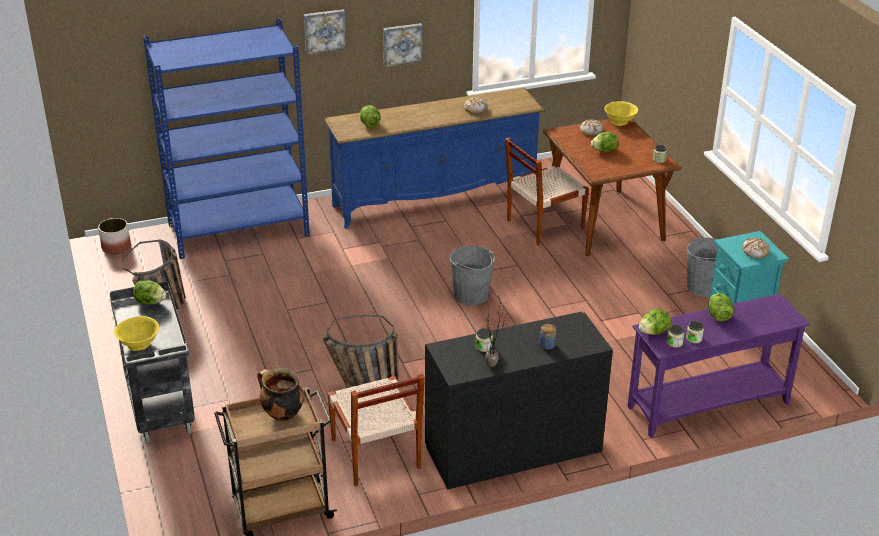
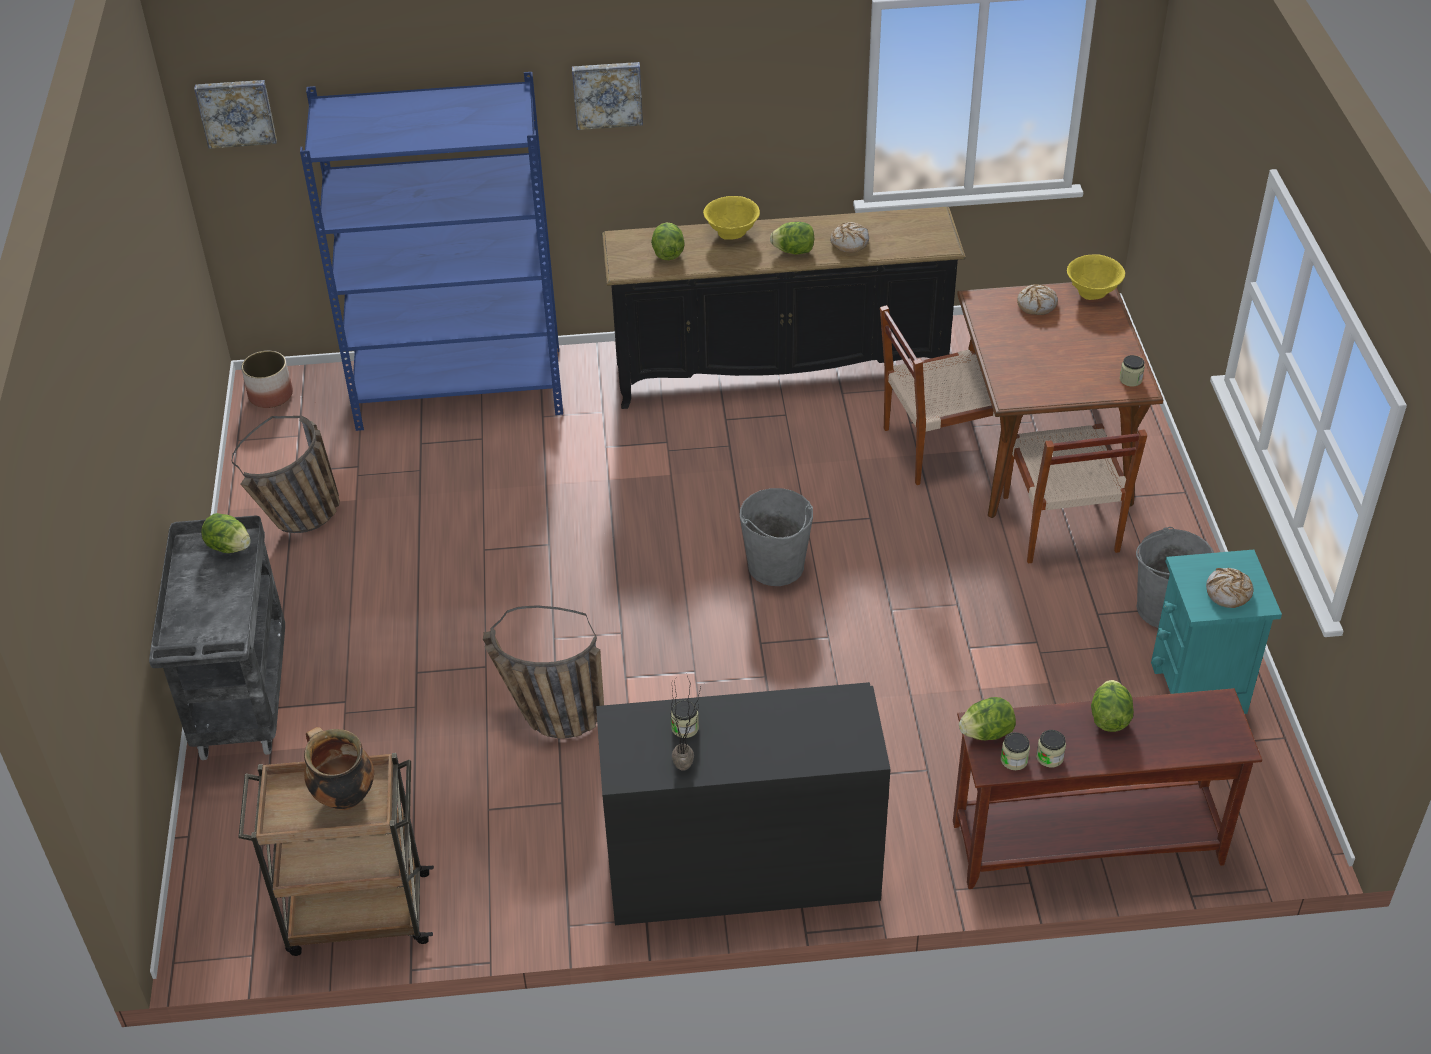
camera: 15 degrees right, 10 degrees up
(139, 345) = (186, 624): yellow bowl -> yellow bowl (732, 232)
(376, 456) = (528, 844): chair -> chair (1060, 527)
(402, 44) = (741, 121): picture -> picture (236, 112)
(435, 200) = (781, 373): blue dresser -> black dresser
(547, 346) = (786, 743): jar -> none
(604, 150) = (1044, 348): lettuce -> lettuce (794, 251)
(707, 405) = (1085, 843): purple console table -> brown console table

